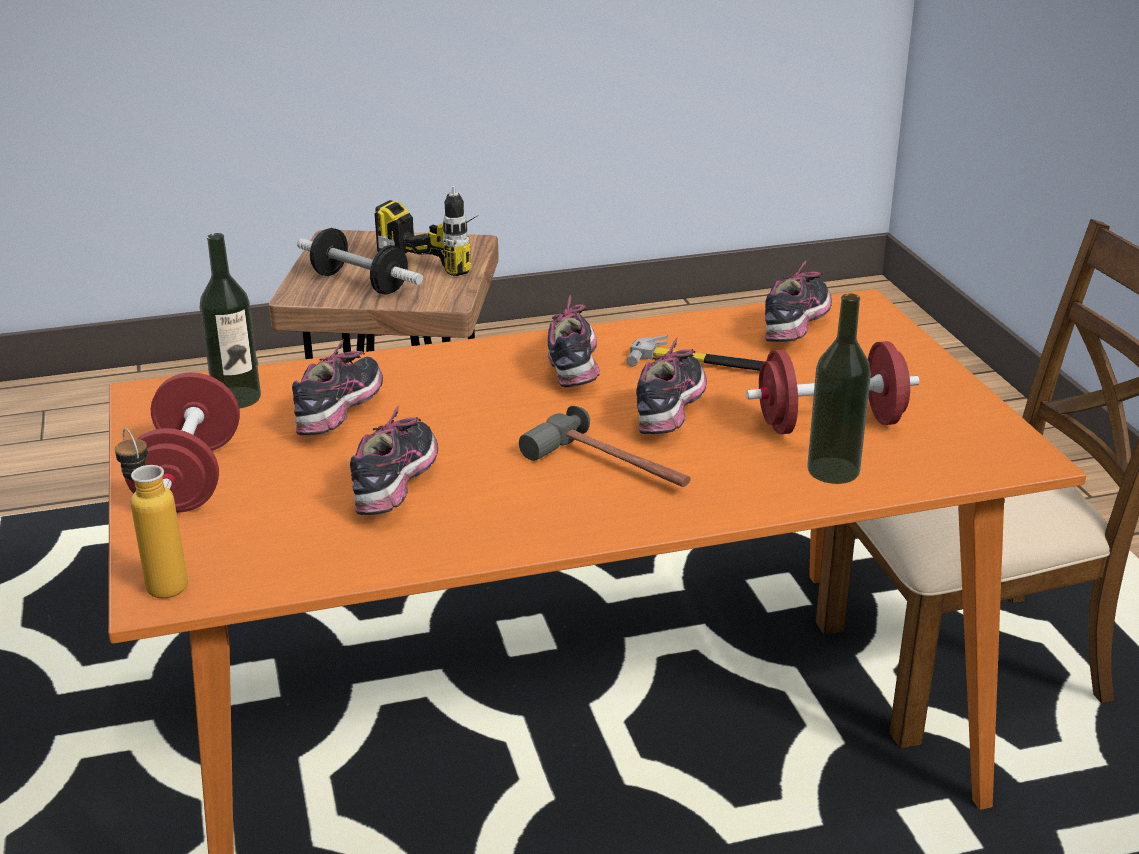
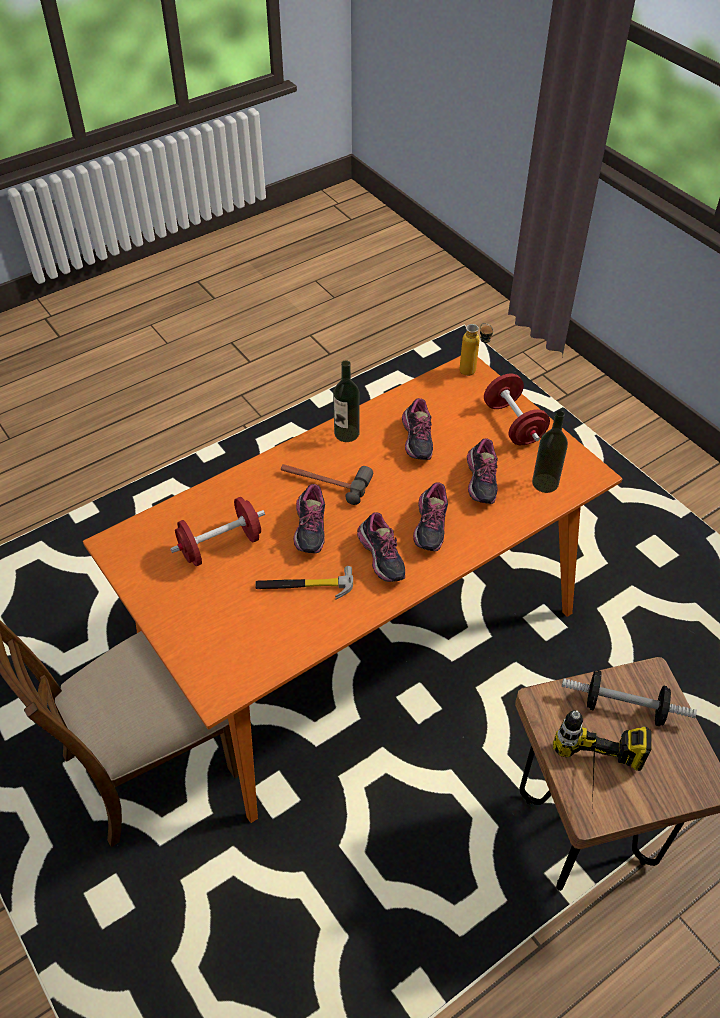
camera: 160 degrees right, 20 degrees up
(796, 330) = (256, 643): shoe -> shoe (429, 528)
(833, 470) = (214, 508): bottle -> bottle (346, 433)

